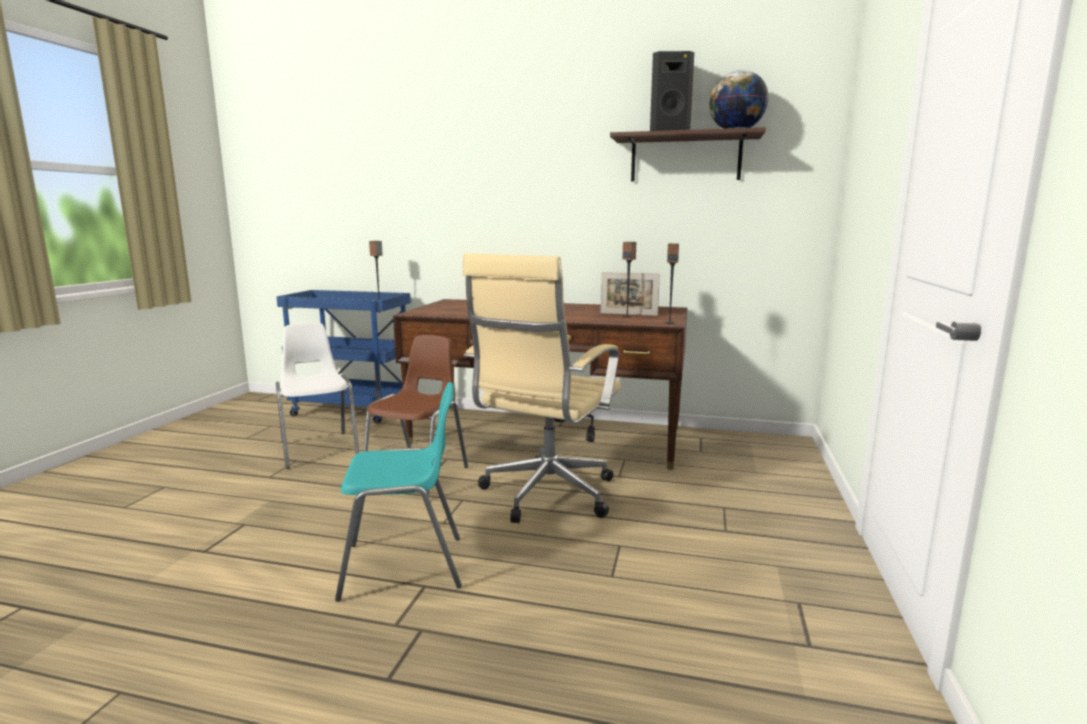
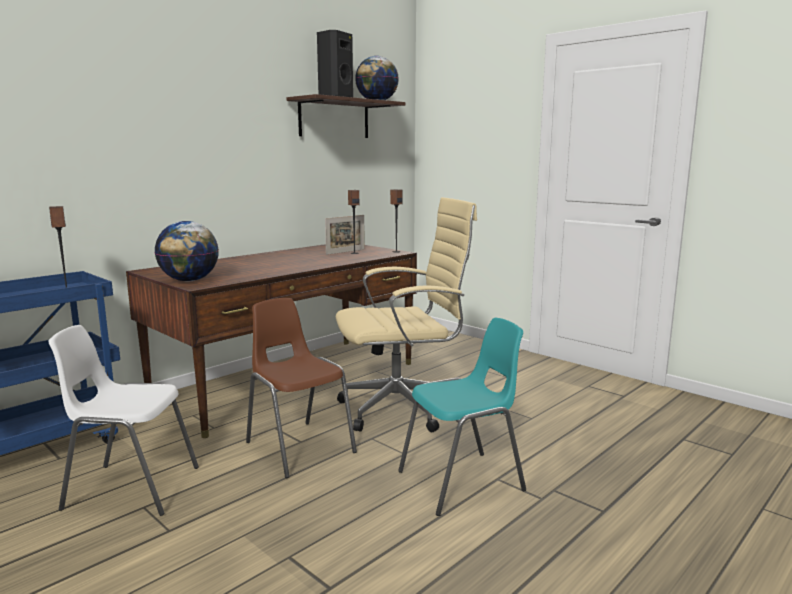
camera: 60 degrees left, 0 degrees up
(404, 567) = (462, 481): turquoise chair -> turquoise chair turned 45 degrees clockwise
(428, 310) = (189, 280): none -> globe
(545, 496) = (403, 409): beige office chair -> beige office chair turned 75 degrees counterclockwise

